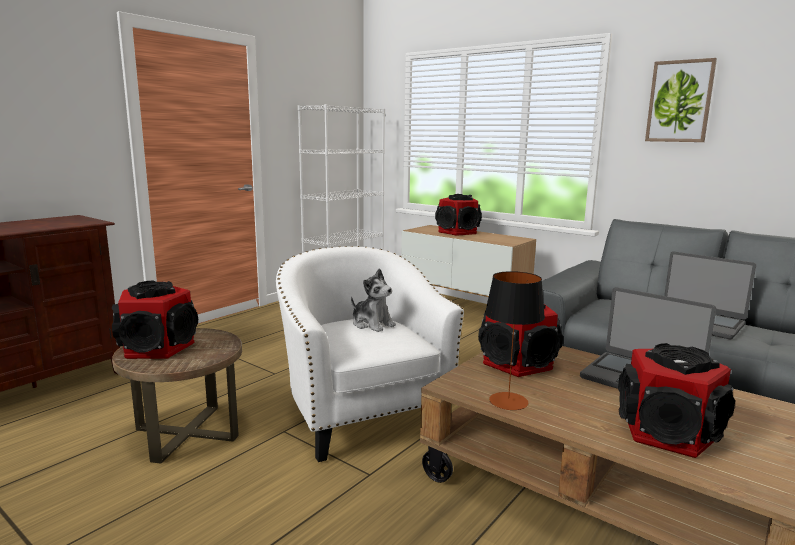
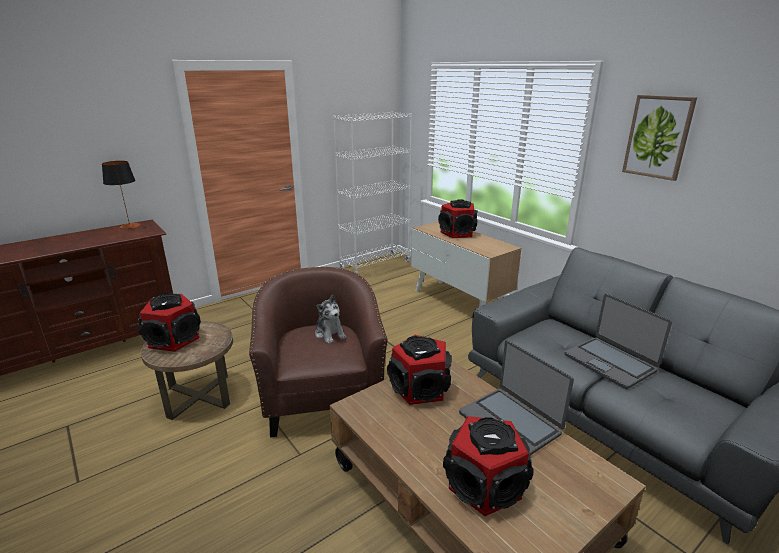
camera: 15 degrees right, 10 degrees up
(362, 414) = (322, 397): white armchair -> brown armchair
(508, 401) = (383, 430): table lamp -> table lamp (129, 226)

